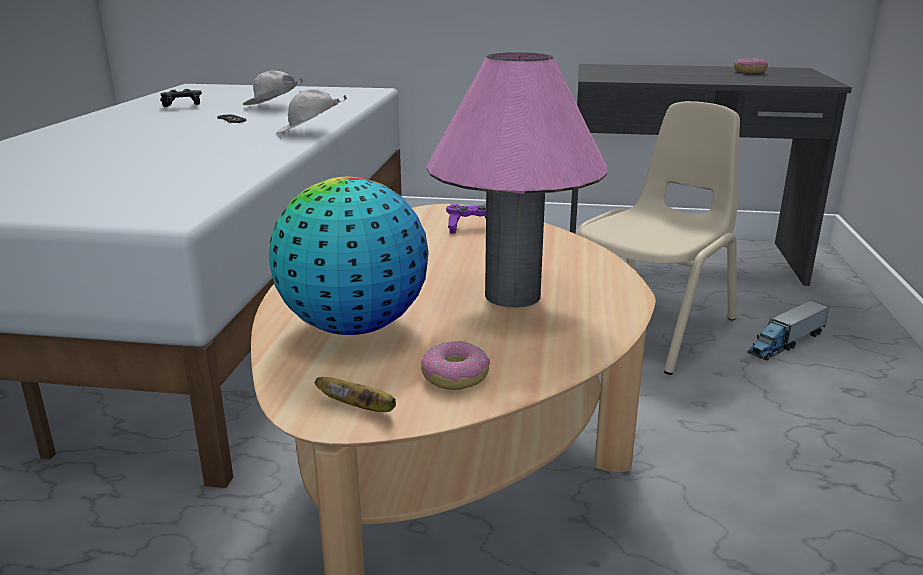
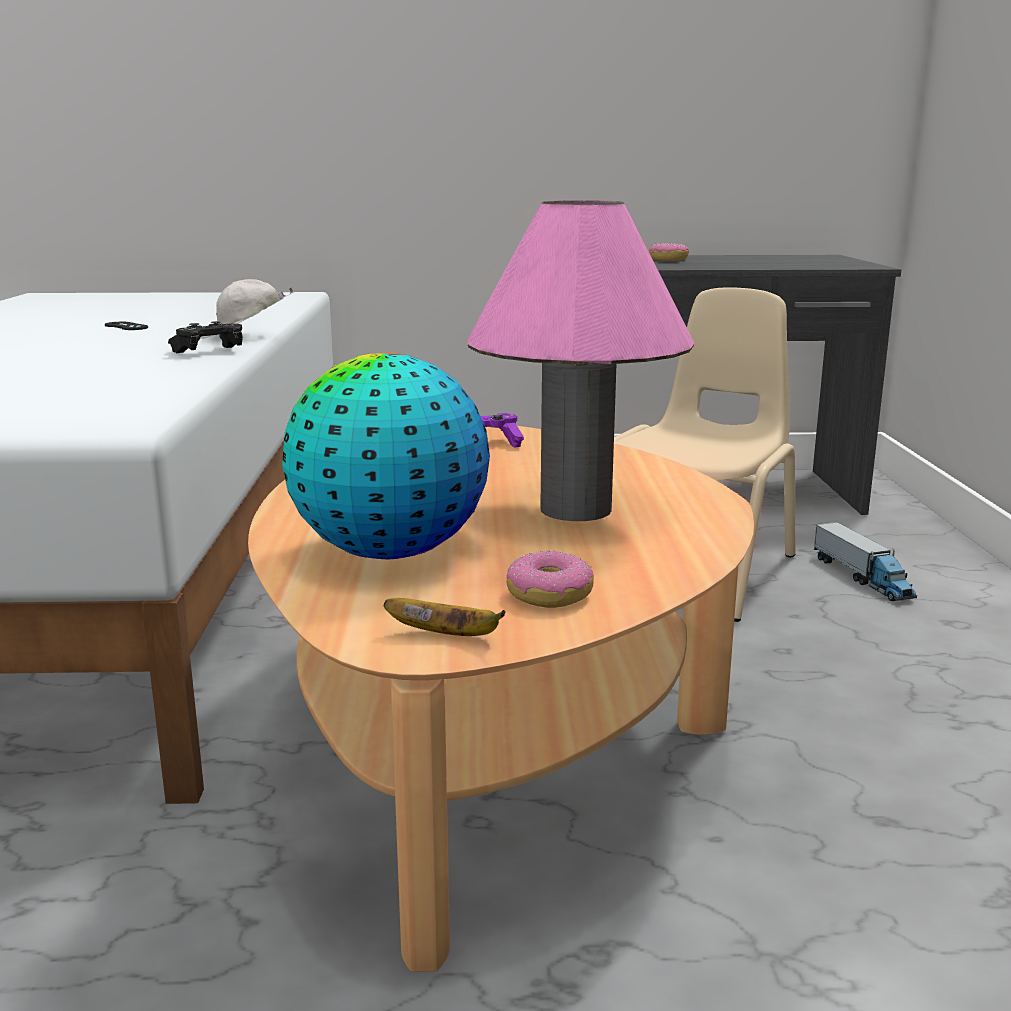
camera: 10 degrees left, 5 degrees down
(182, 106) = (44, 316): black game controller -> black game controller (208, 351)
(272, 107) = (173, 313): white cap -> none
(750, 72) = (775, 259): donut -> donut (668, 260)
(786, 343) = (862, 577): toy truck -> toy truck turned 60 degrees counterclockwise

